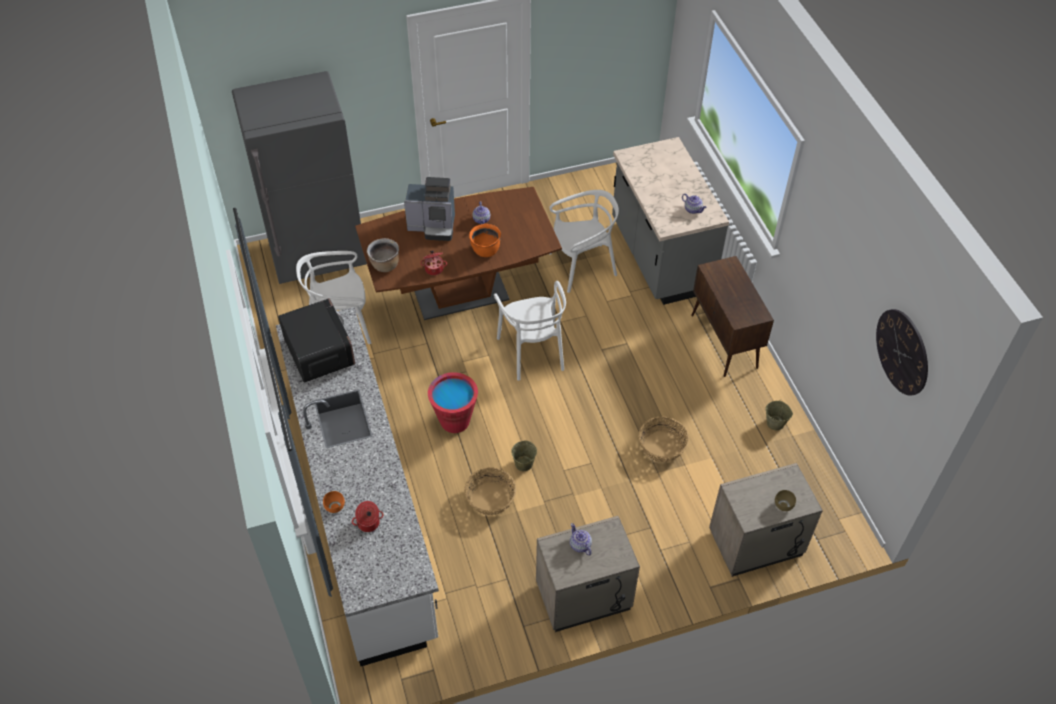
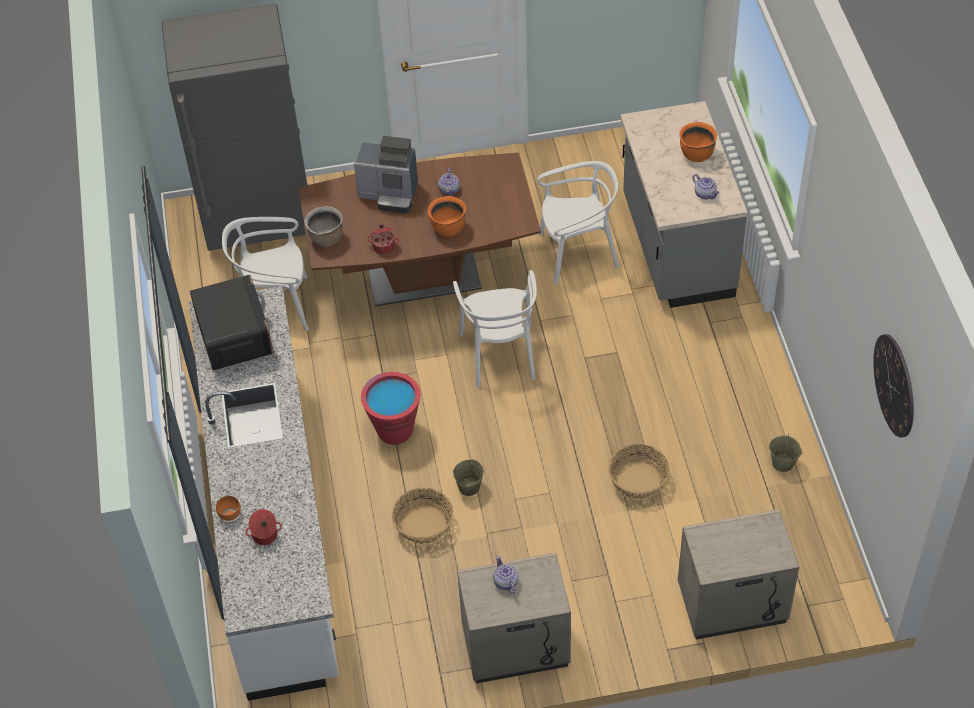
camera: 10 degrees right, 0 degrees up
(679, 178) = (696, 154): none -> orange cooking pot
(724, 342) = (738, 359): brown cabinet -> none
(783, 506) = (753, 558): brown bowl -> none

